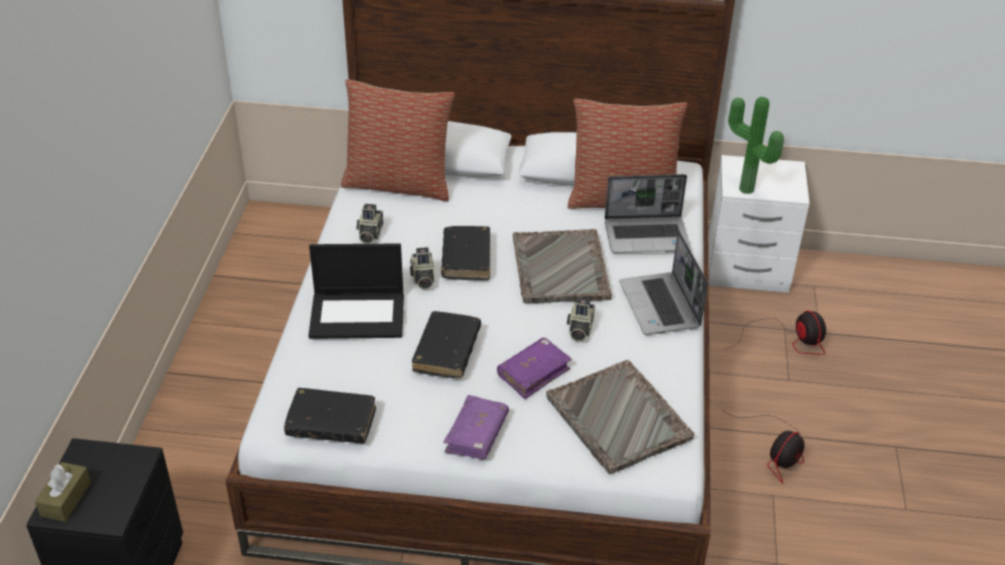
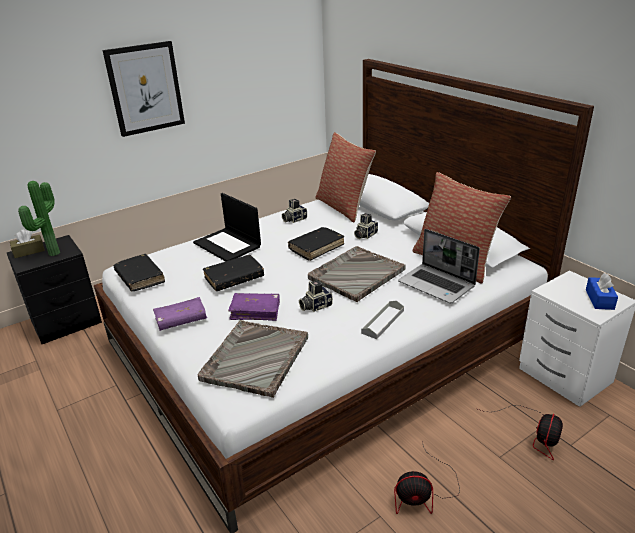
camera: 50 degrees right, 10 degrees down
(88, 128) = (145, 88): none -> picture
(422, 278) = (282, 245): camera -> camera (365, 235)
(661, 306) = (383, 321): laptop -> grey tray
(744, 191) = (554, 295): potted plant -> potted plant (52, 253)
(780, 176) = (599, 299): none -> blue tissue box

